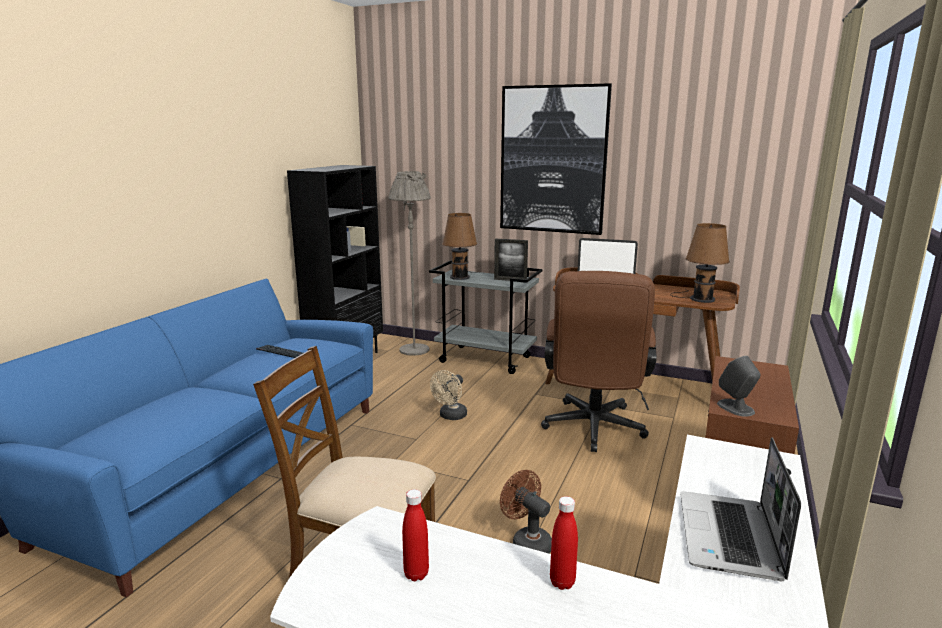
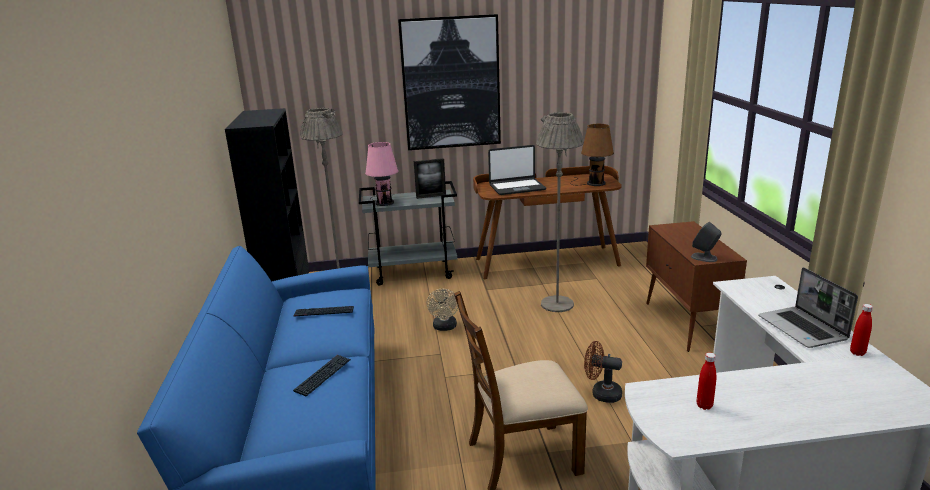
camera: 30 degrees left, 5 degrees up
(194, 402) = (323, 376): none -> keyboard
(460, 277) = (384, 202): brown table lamp -> pink table lamp
(562, 582) = (769, 379): red bottle -> red bottle (857, 353)
(593, 430) = (557, 304): brown office chair -> grey floor lamp

